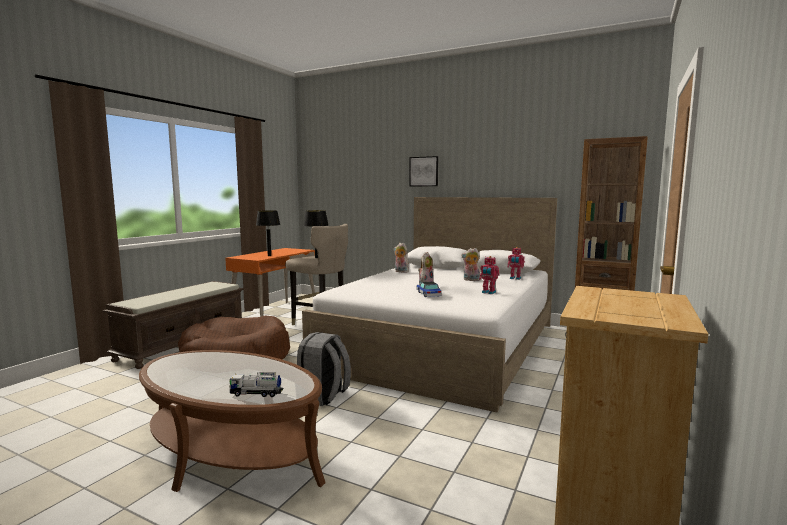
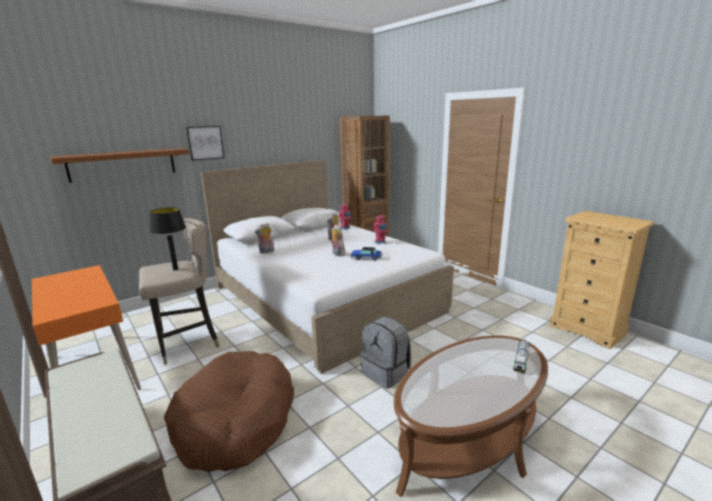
camera: 65 degrees left, 10 degrees up
(269, 256) = (91, 293): black table lamp -> none
(364, 185) = (123, 164): none -> brown shelf

